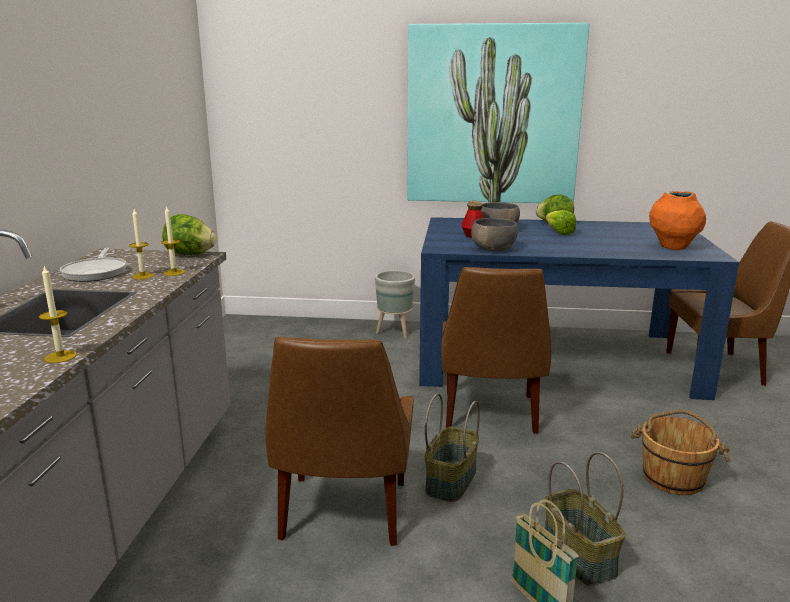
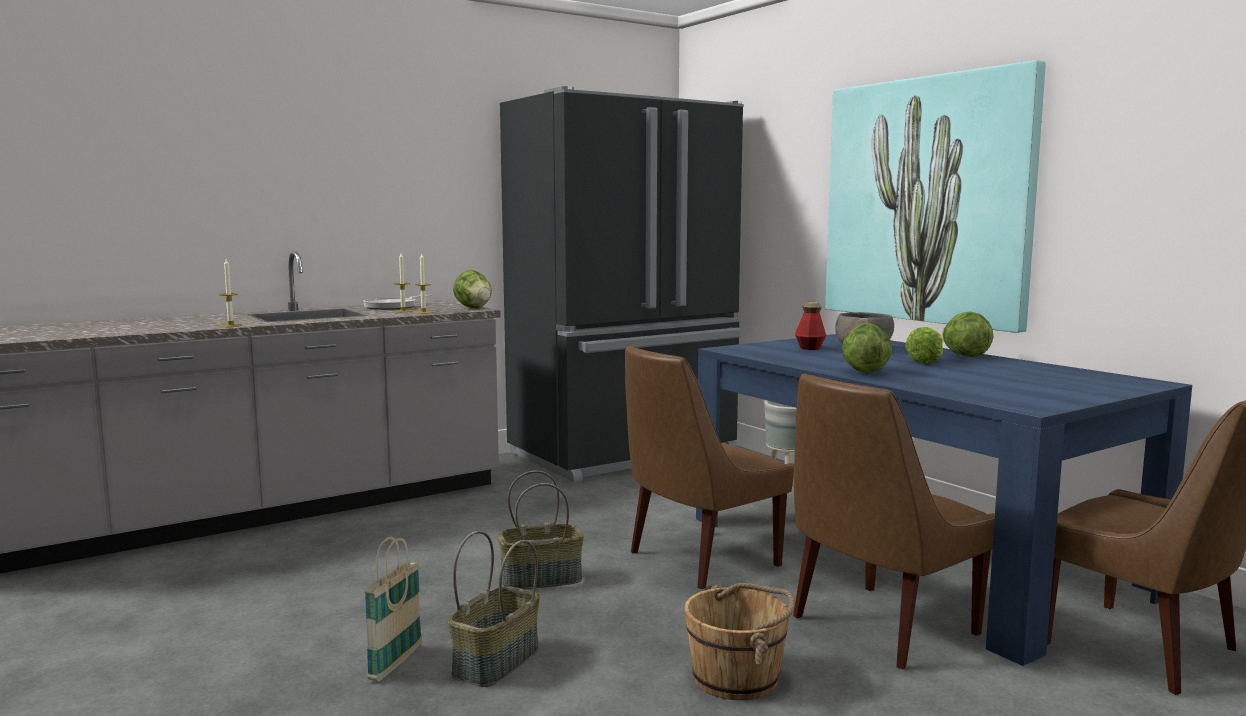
camera: 50 degrees right, 10 degrees down
(250, 351) = (626, 453): none -> black fridge
(343, 514) = (429, 559): brown chair -> brown chair (879, 627)
(493, 249) = (777, 357): grey bowl -> none
(573, 250) = (864, 372): none -> lettuce
(673, 247) = (1014, 393): orange vase -> none

